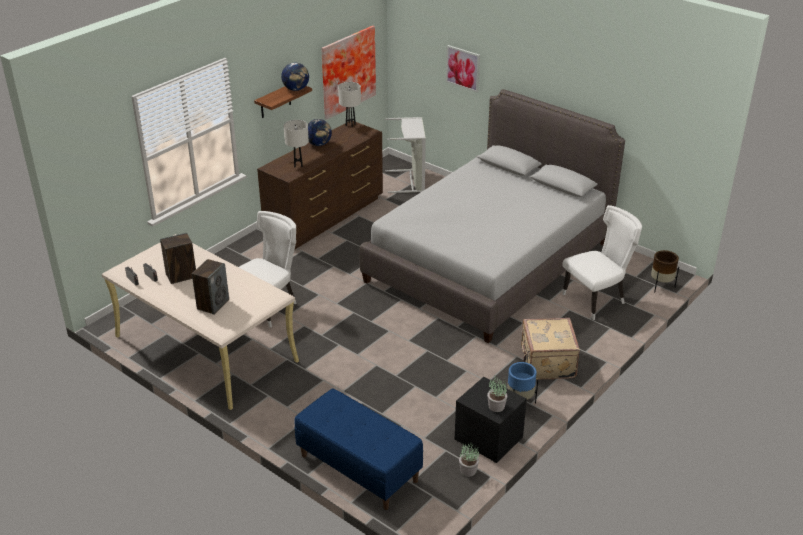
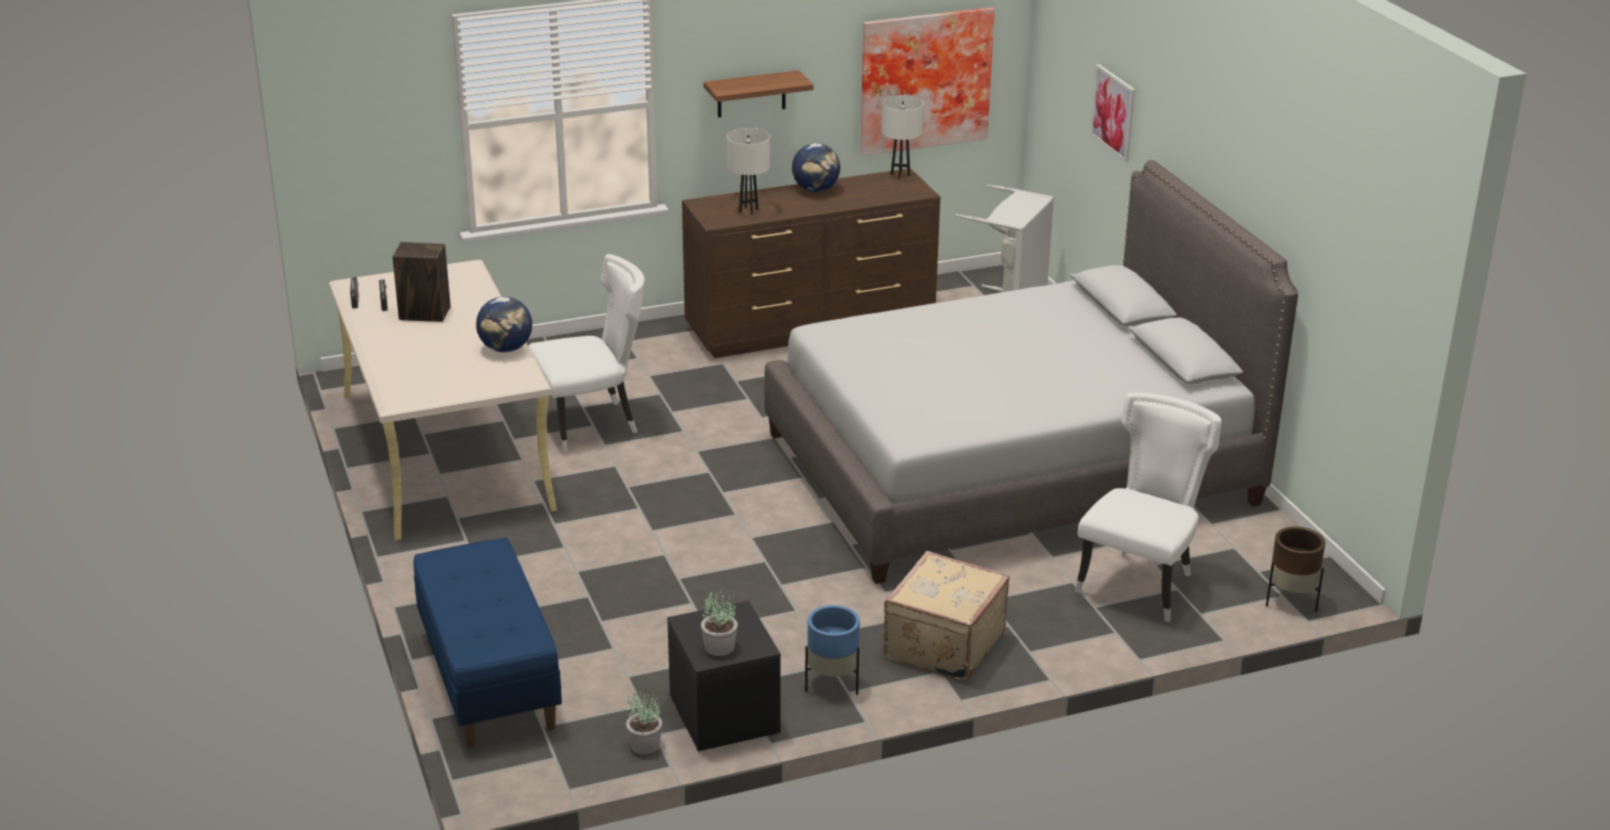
camera: 30 degrees right, 5 degrees down
(213, 304) = (425, 362): speaker -> none
(296, 89) = (785, 81): globe -> globe (506, 349)
(596, 300) = (1141, 583): white chair -> white chair turned 60 degrees counterclockwise

